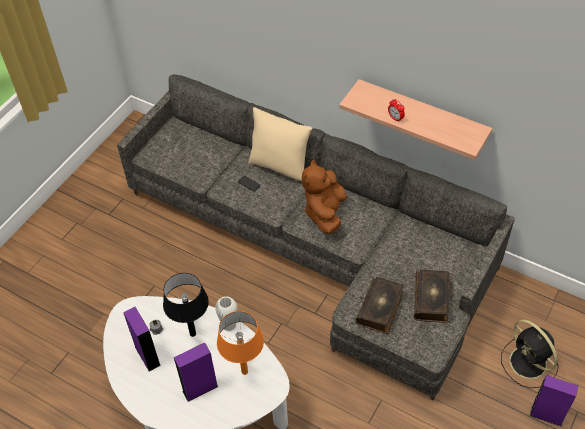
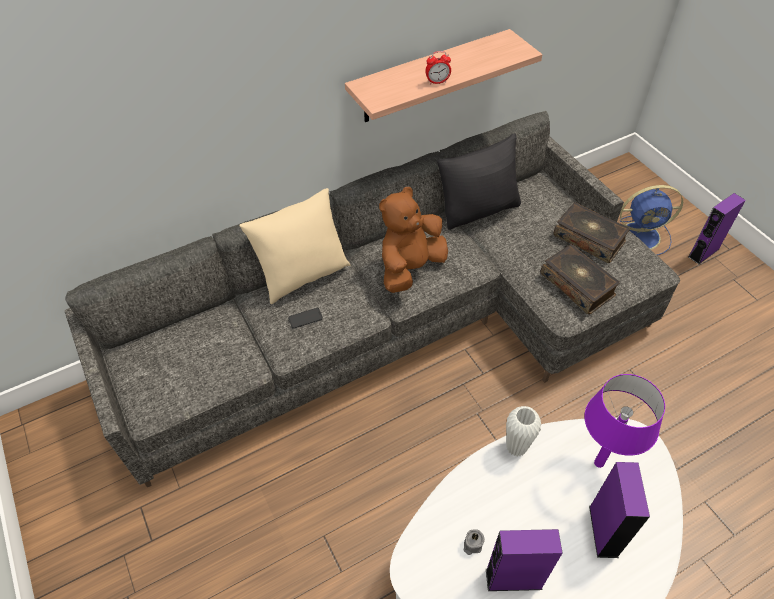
camera: 60 degrees left, 0 degrees up
(193, 333) = (505, 498): black table lamp -> none
(245, 371) = (599, 462): orange table lamp -> purple table lamp
(325, 213) = (410, 268): brown plush toy -> brown plush toy turned 90 degrees clockwise
(409, 226) = (479, 210): none -> black pillow
(529, 364) = (642, 235): black fan -> blue fan

